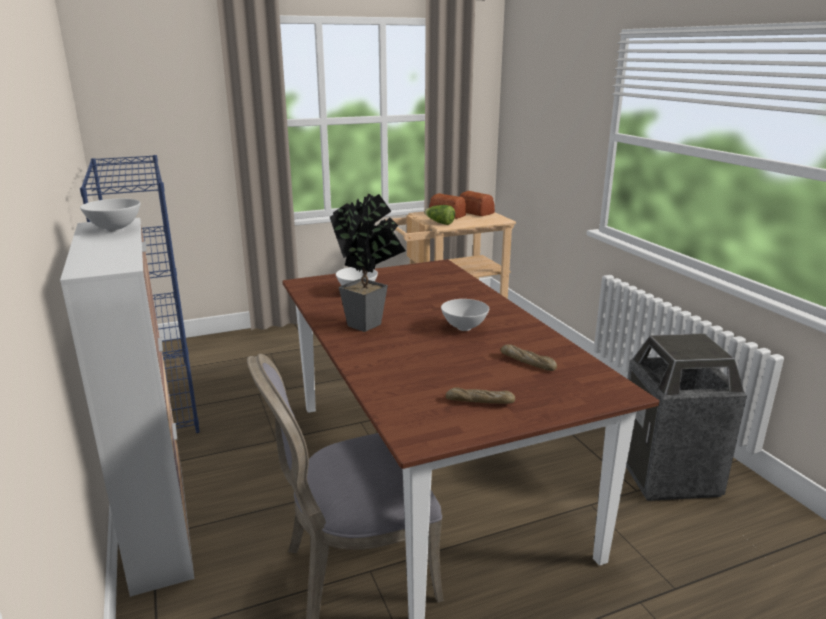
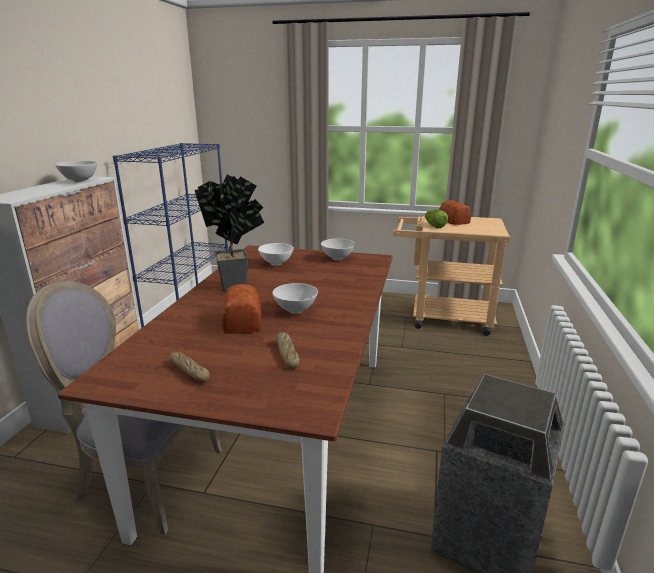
camera: 35 degrees right, 0 degrees up
(407, 273) = (338, 258): none -> white bowl
(476, 212) = (484, 223): bread -> bread (241, 322)

